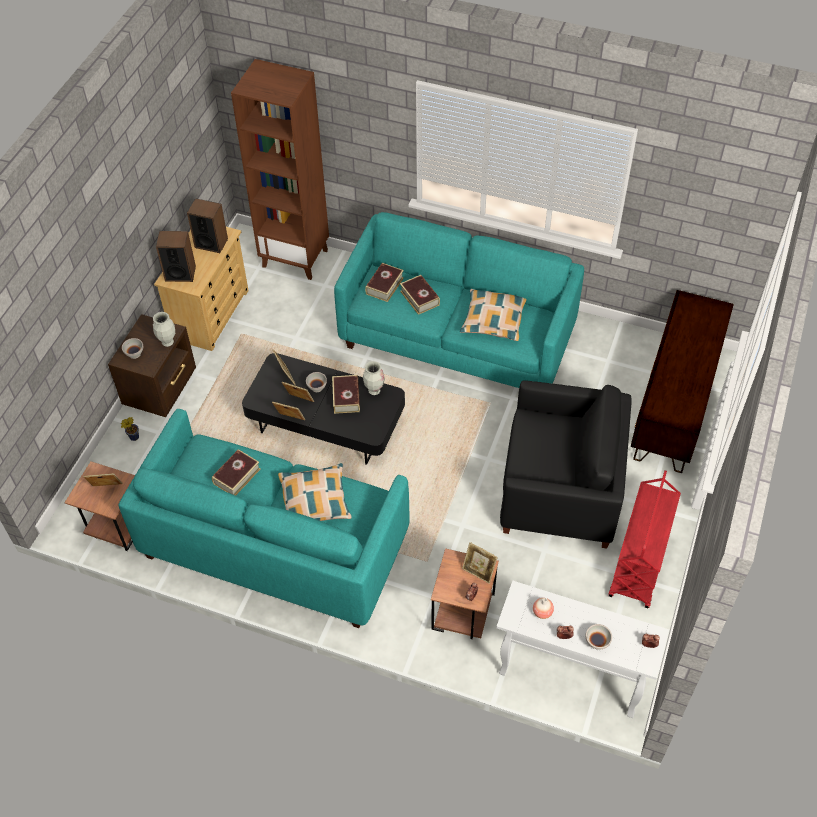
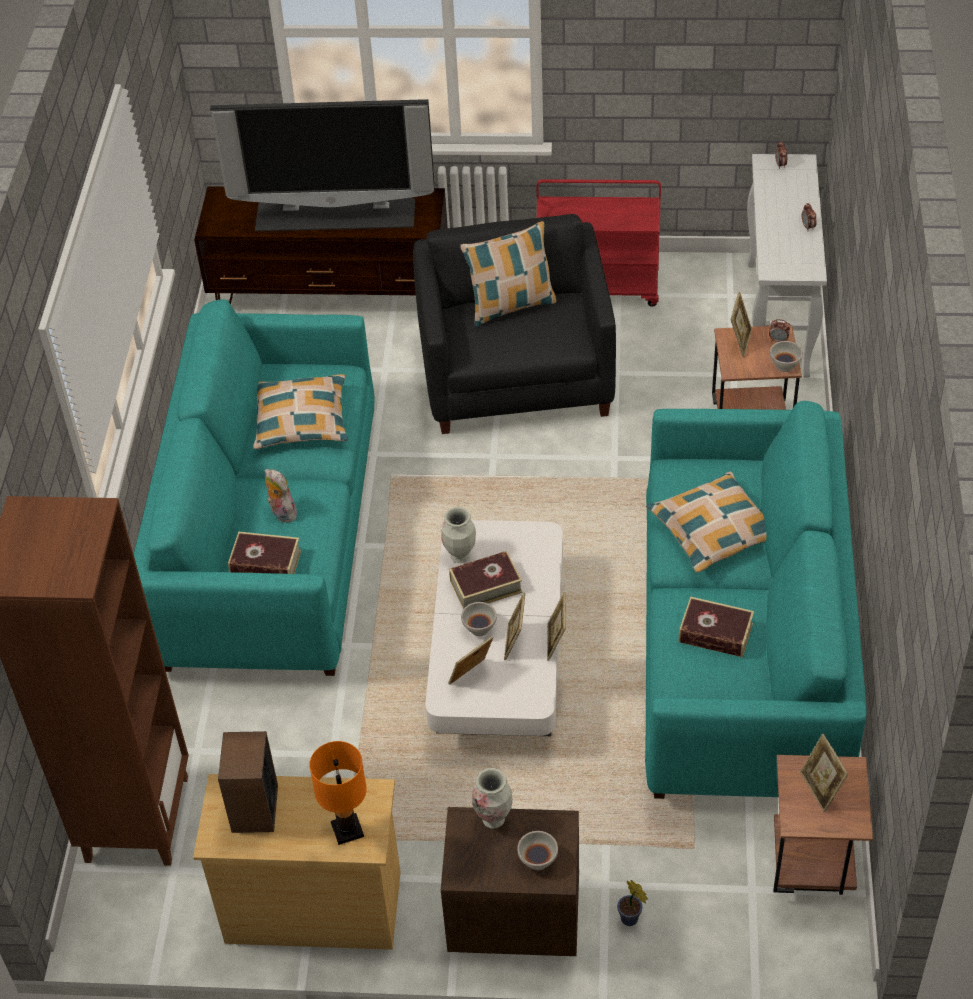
camera: 105 degrees left, 5 degrees down
(180, 273) = (346, 830): speaker -> orange table lamp
(326, 423) = (499, 657): black coffee table -> white coffee table
(419, 298) = (281, 513): book -> plush toy
(542, 612) = (787, 248): vase -> none
(569, 452) = (510, 306): none -> pillow
(597, 642) = (800, 201): white bowl -> white bowl (784, 365)
(685, 366) = (336, 213): none -> television

